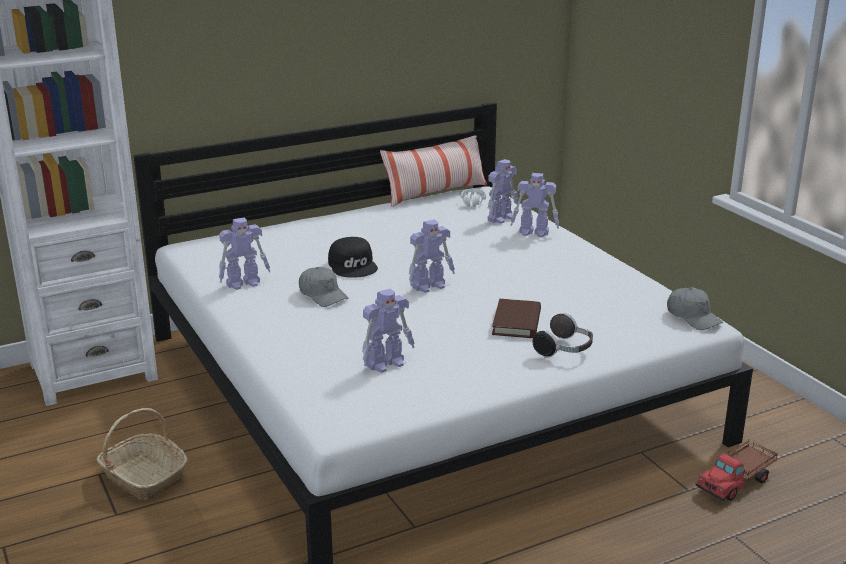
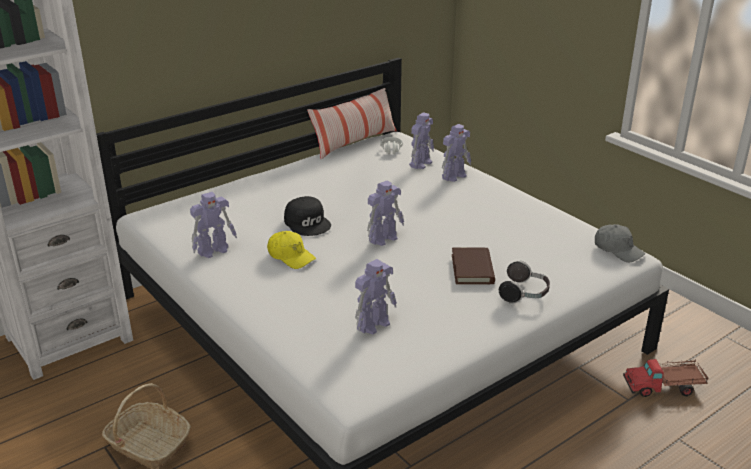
camera: 10 degrees left, 5 degrees up
(322, 295) = (291, 256): grey cap -> yellow cap
(534, 232) = (454, 176): toy robot -> toy robot turned 45 degrees counterclockwise
(736, 482) = (664, 387): toy truck -> toy truck turned 45 degrees clockwise

